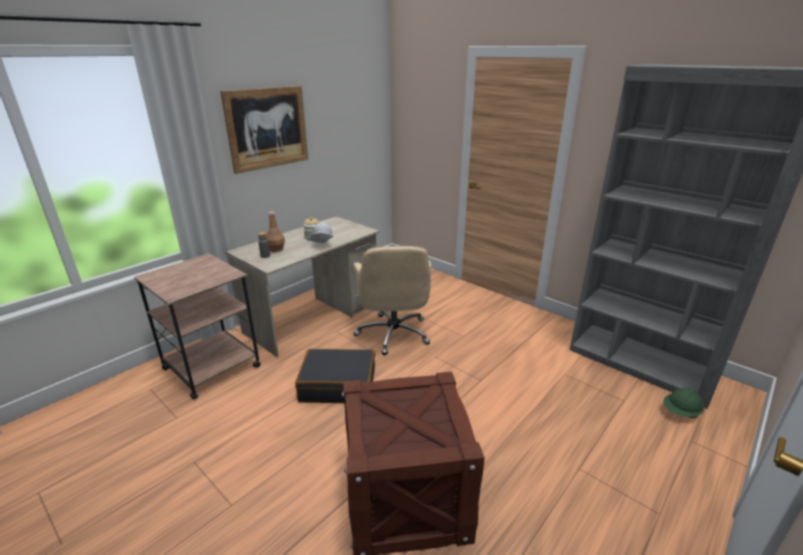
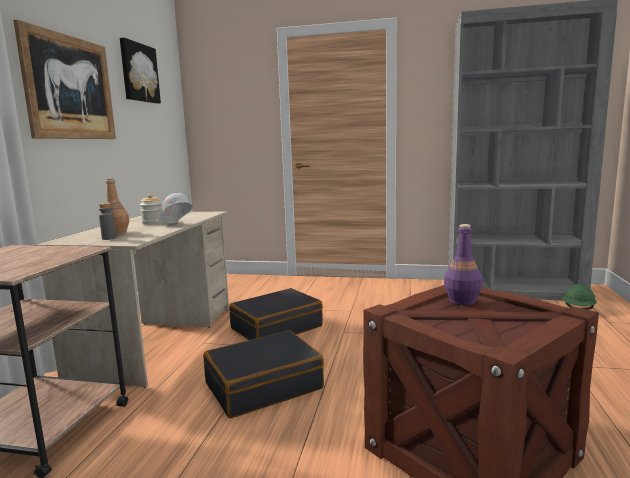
camera: 30 degrees left, 15 degrees down
(338, 96) = (138, 73): none -> picture
(393, 334) = (276, 327): beige office chair -> black suitcase
(418, 398) = (461, 300): none -> purple bottle

